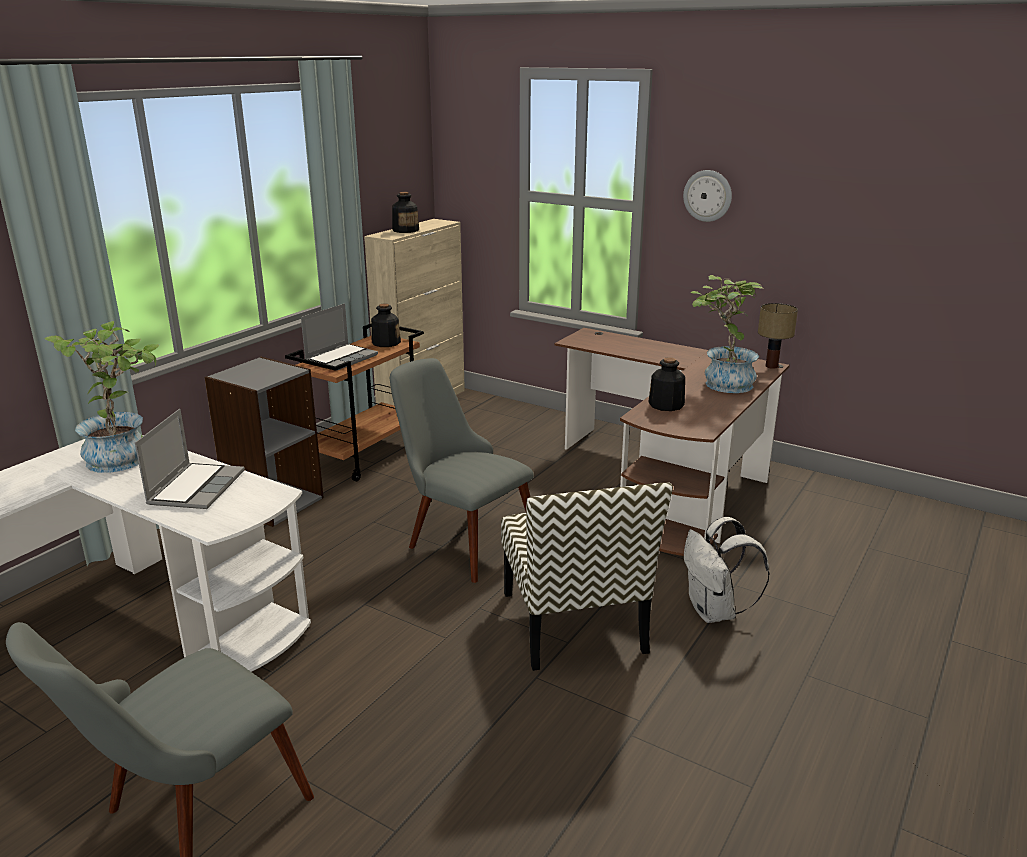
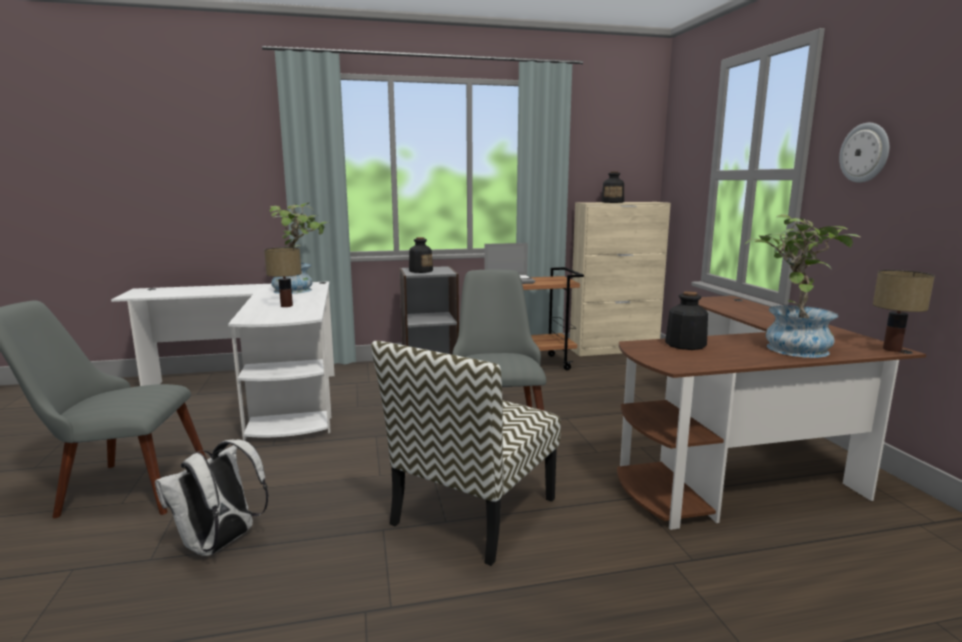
camera: 45 degrees right, 10 degrees down
(196, 487) = (287, 305): laptop -> table lamp
(386, 343) = (556, 280): bottle -> bottle (420, 271)
(715, 612) = (609, 572): white backpack -> white backpack (220, 545)

